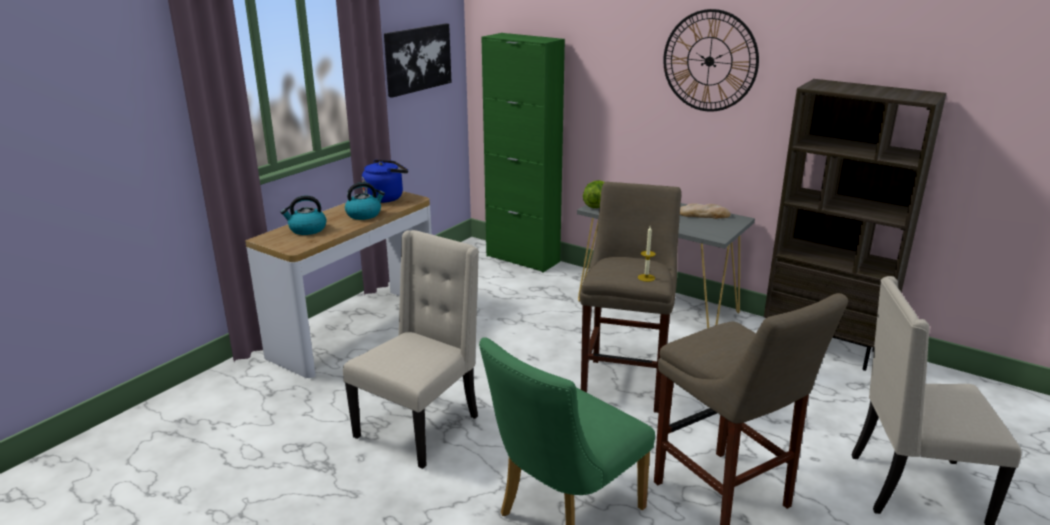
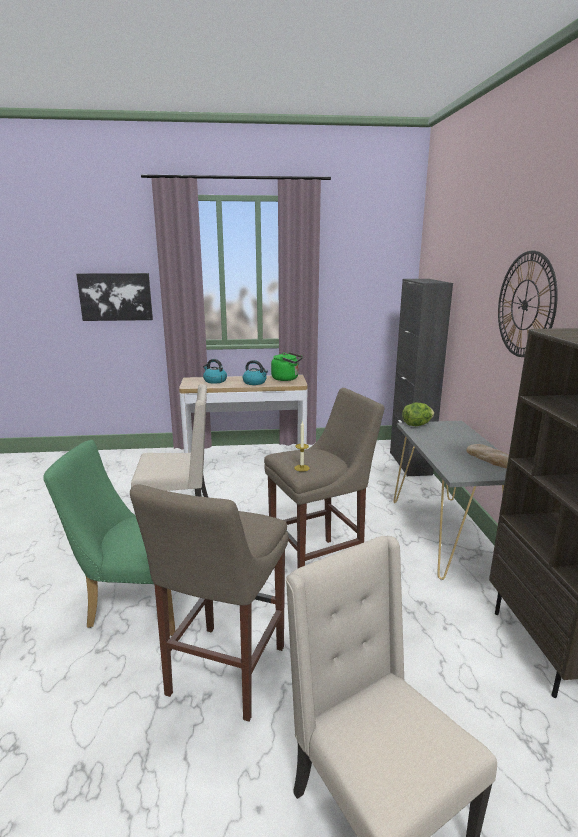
camera: 50 degrees right, 5 degrees down
(386, 197) = (287, 379): blue kettle -> green kettle
(417, 59) = (360, 292): picture -> picture (116, 296)
(522, 259) = (410, 463): green cabinet -> black cabinet

